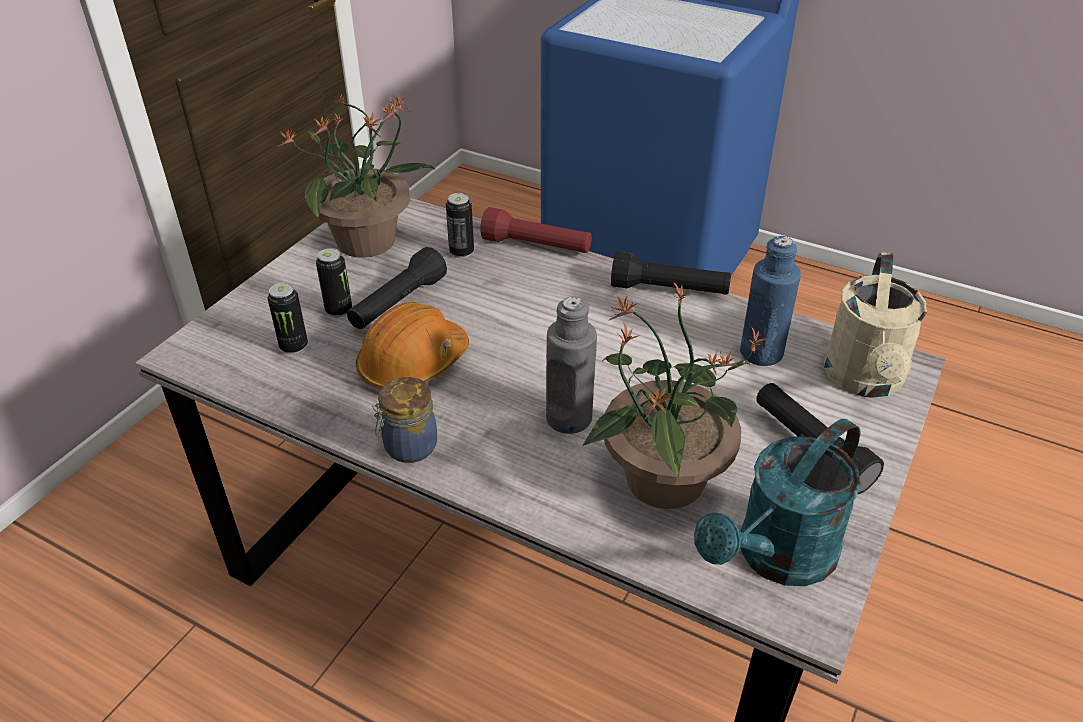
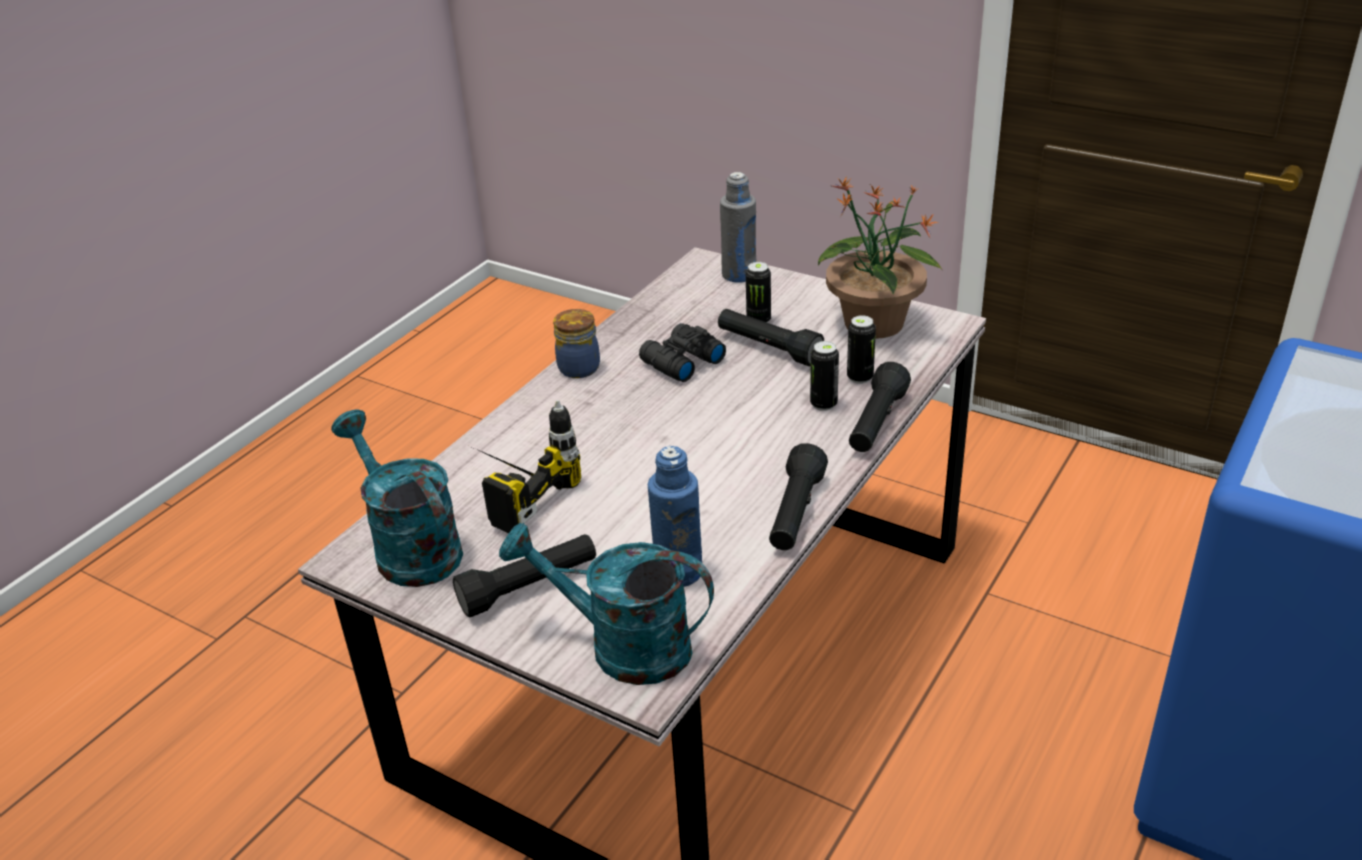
camera: 95 degrees right, 5 degrees down
(294, 346) = (708, 306): can -> can (823, 404)
(413, 364) = (680, 362): orange hard hat -> black binoculars
(536, 246) = (876, 423): red flashlight -> black flashlight
(569, 418) = (597, 443): grey bottle -> grey bottle (739, 274)
(662, 480) = (511, 492): potted plant -> power drill
(864, 381) = (622, 646): beige watering can -> turquoise watering can

